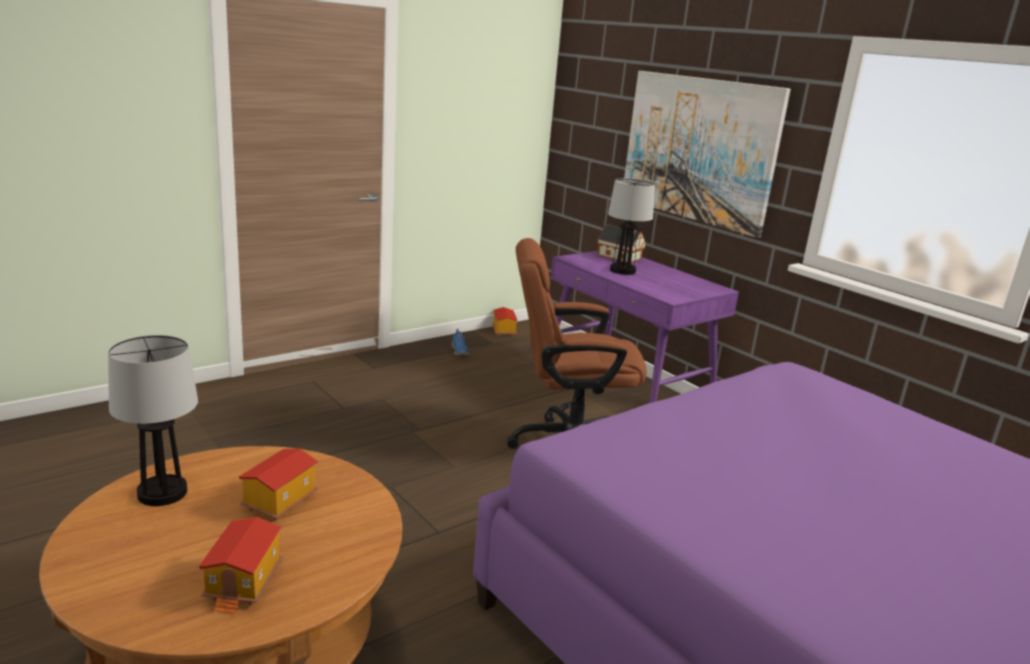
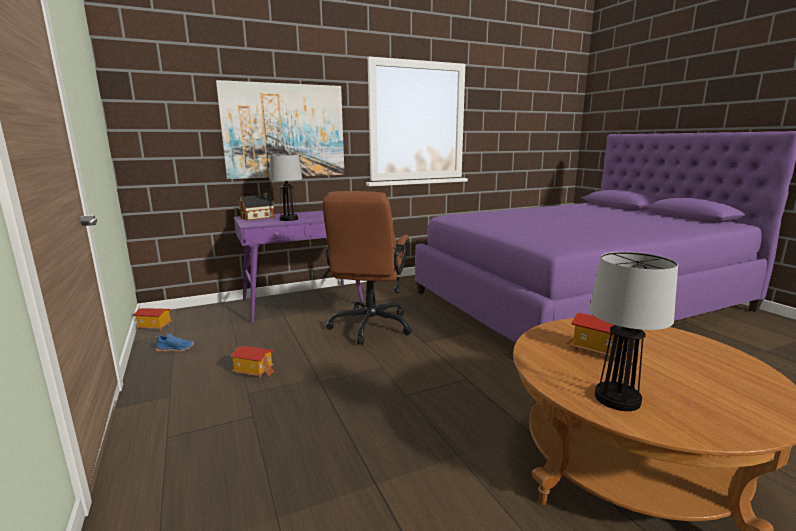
camera: 75 degrees left, 5 degrees down
(245, 583) = (699, 358): toy house -> toy house (254, 371)

